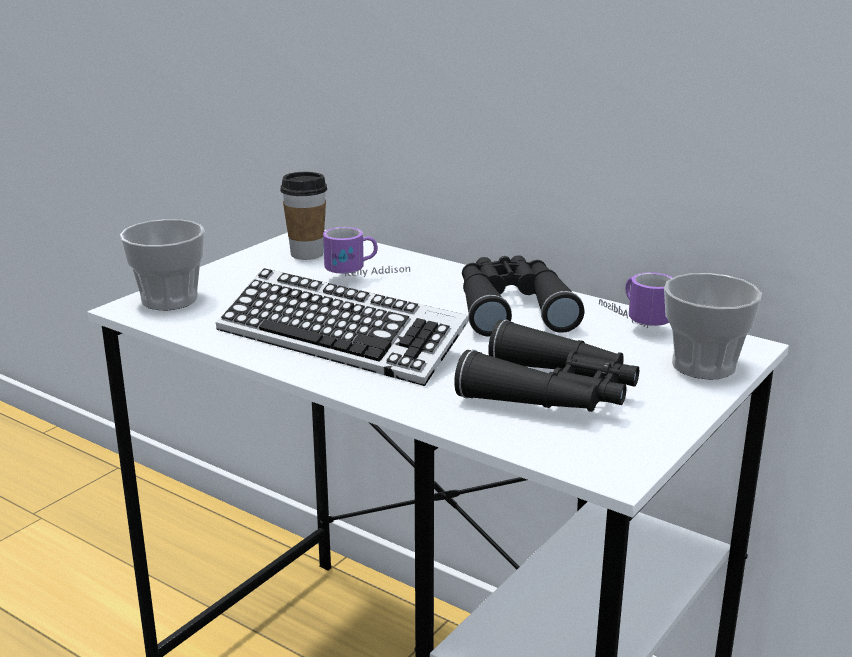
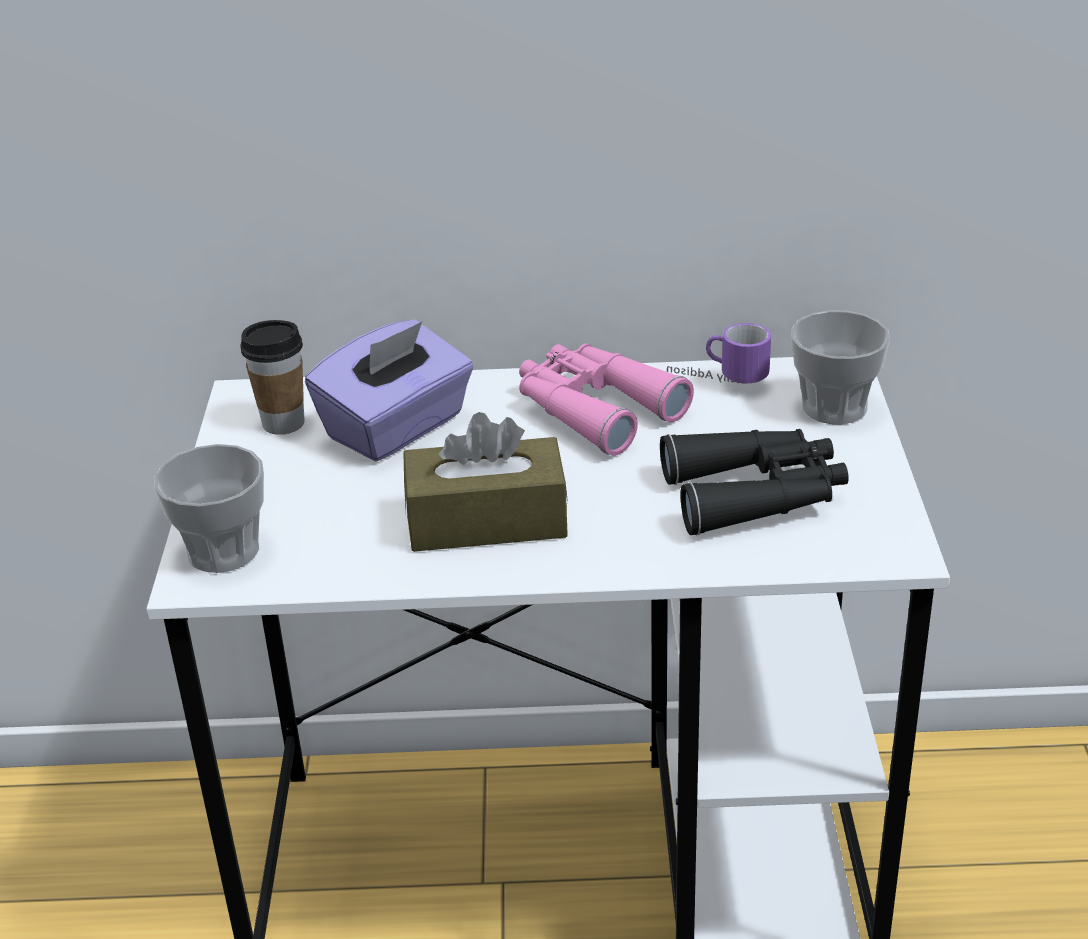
camera: 35 degrees left, 10 degrees up
(340, 340) = (487, 521): keyboard -> brown tissue box
(368, 277) = (397, 428): mug -> purple tissue box
(512, 308) = (594, 409): black binoculars -> pink binoculars

